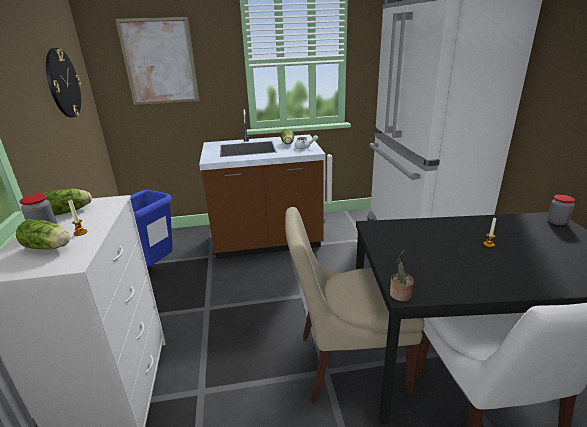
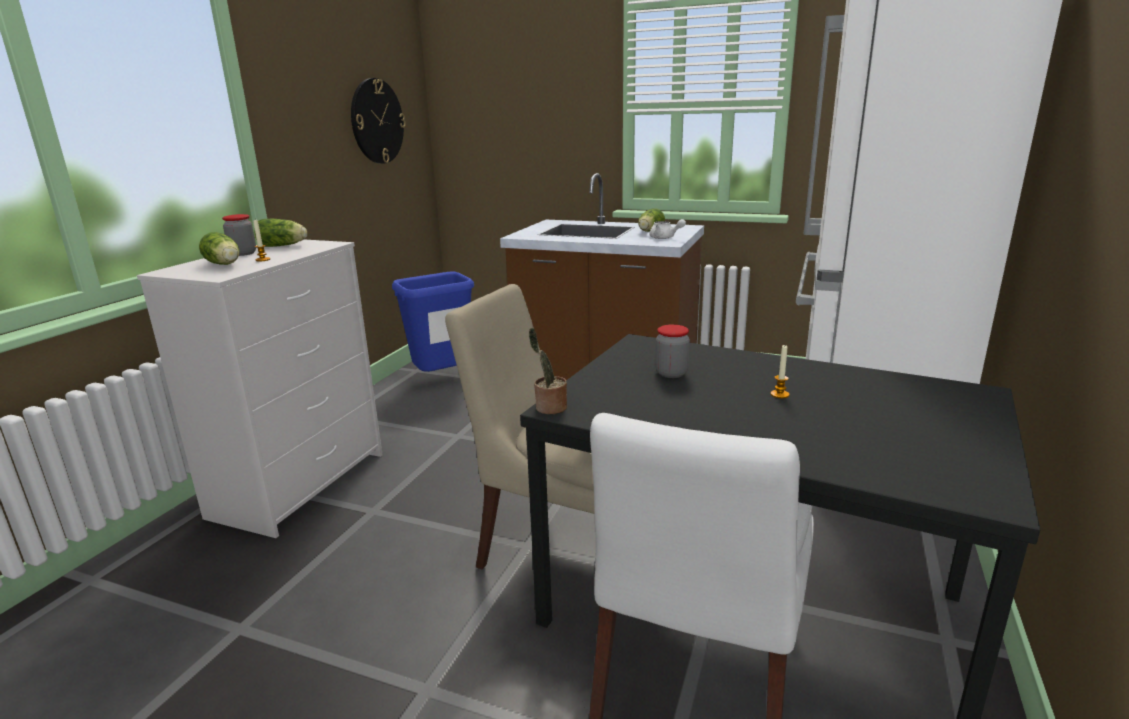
camera: 30 degrees right, 5 degrees down
(160, 62) = (511, 103): picture -> none
(557, 222) = (973, 398): jar -> jar (671, 373)

